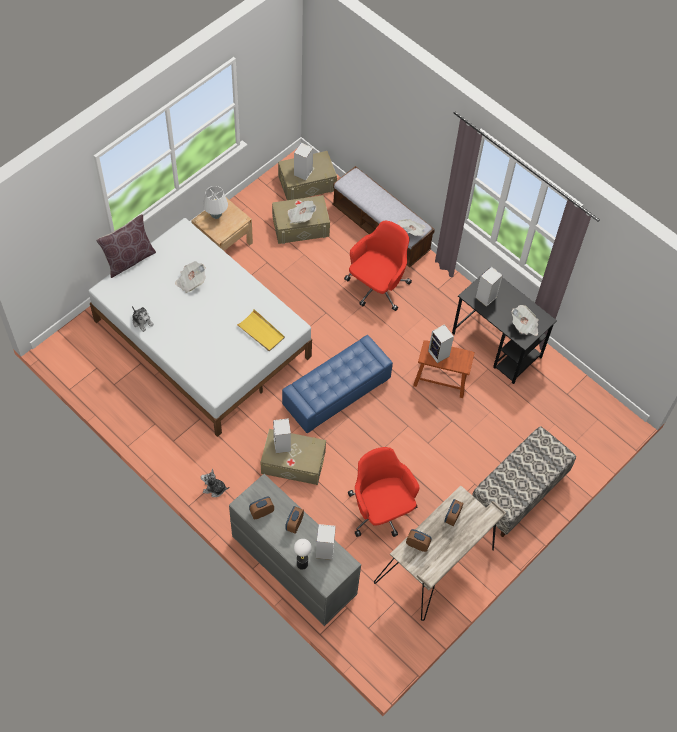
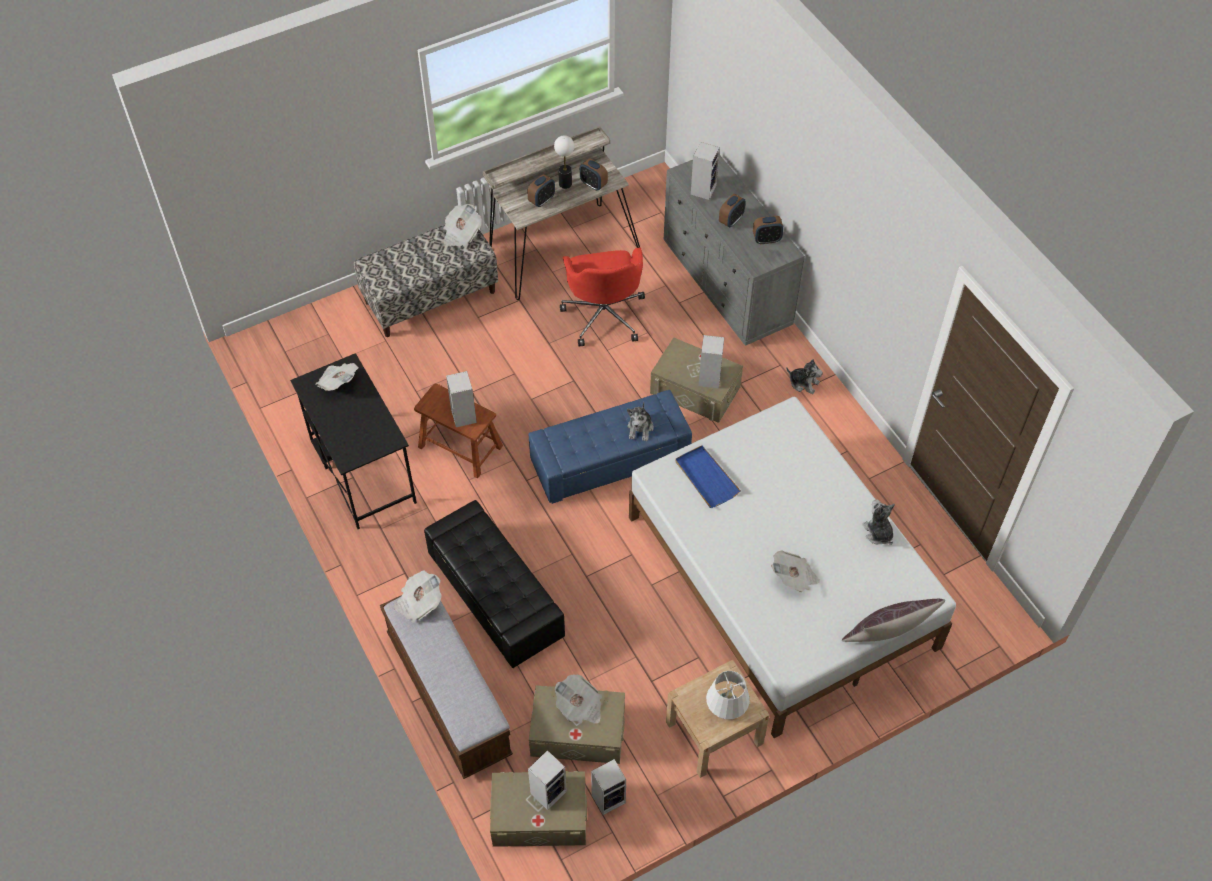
camera: 160 degrees left, 5 degrees down
(261, 332) = (706, 478): yellow tray -> blue tray
(302, 564) = (733, 183): table lamp -> table lamp (565, 183)
(318, 382) = (640, 428): none -> plush toy
(377, 287) = (495, 597): red office chair -> black ottoman
(486, 298) = (370, 431): speaker -> speaker (609, 798)
(508, 501) = (461, 234): none -> newspaper

